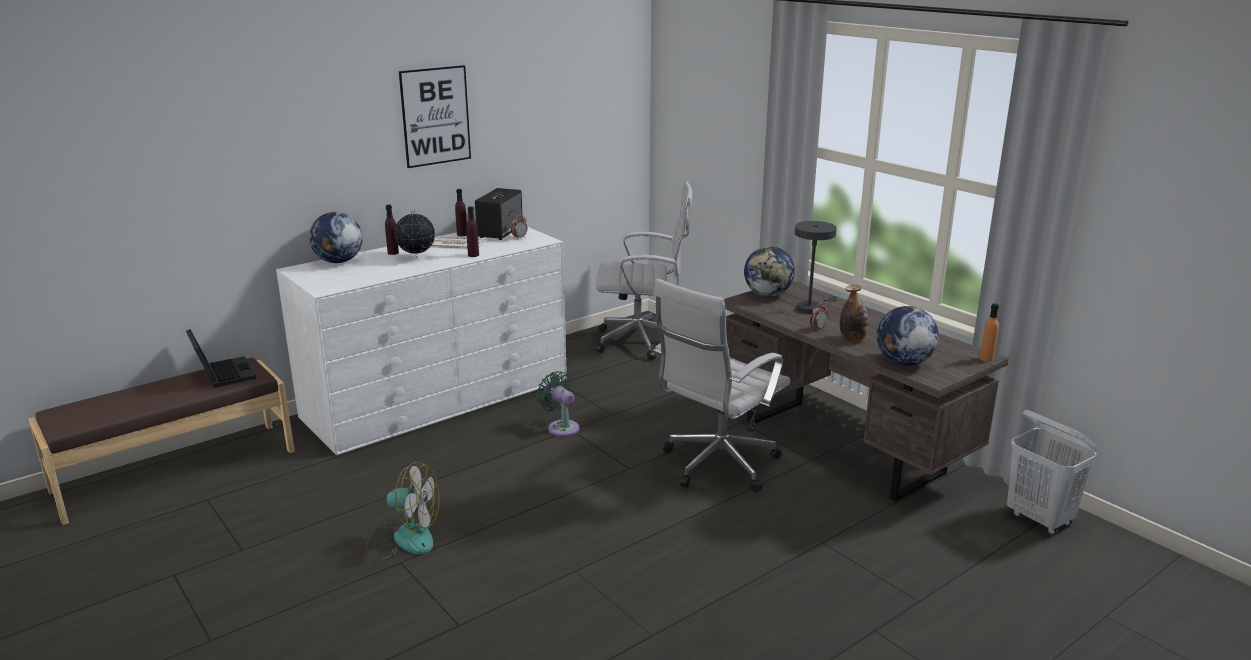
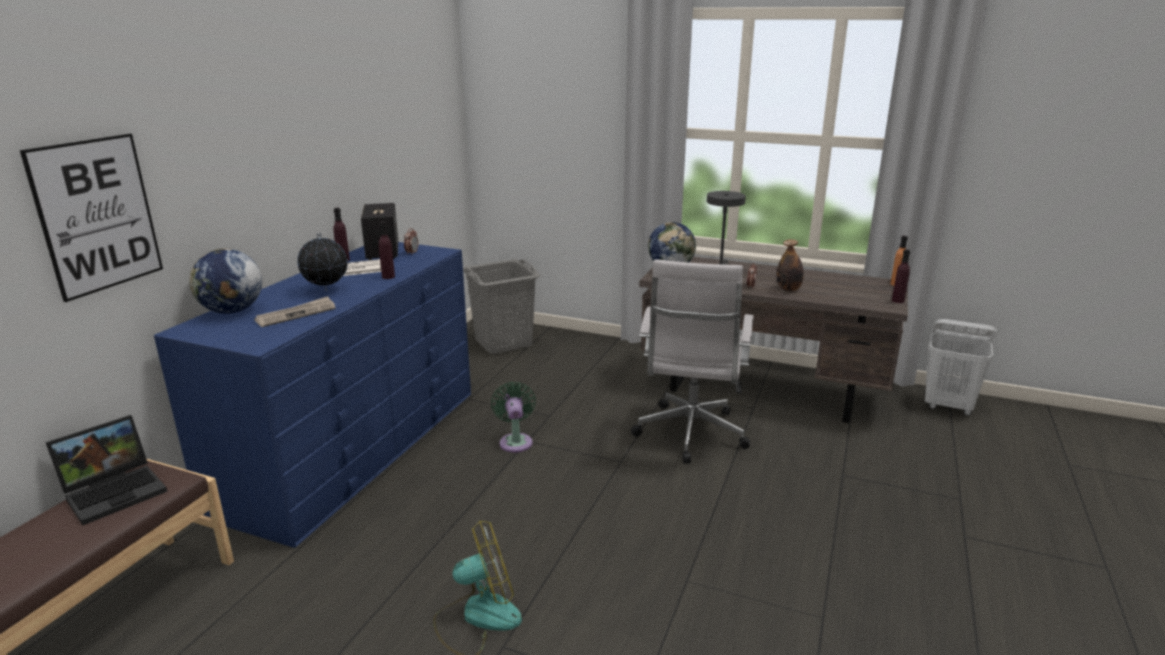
camera: 30 degrees left, 0 degrees up
(222, 374) = (116, 491): laptop -> laptop turned 105 degrees clockwise
(373, 272) = (296, 314): none -> newspaper
(393, 253) = (289, 290): purple bottle -> purple bottle (898, 301)
(435, 116) = (299, 125): picture -> picture (97, 215)
(438, 398) = (354, 447): white dresser -> blue dresser
(561, 427) = (515, 441): green fan -> green fan turned 60 degrees clockwise
(643, 342) = (504, 343): white office chair -> grey laundry basket
(903, 362) = (851, 299): globe -> none

